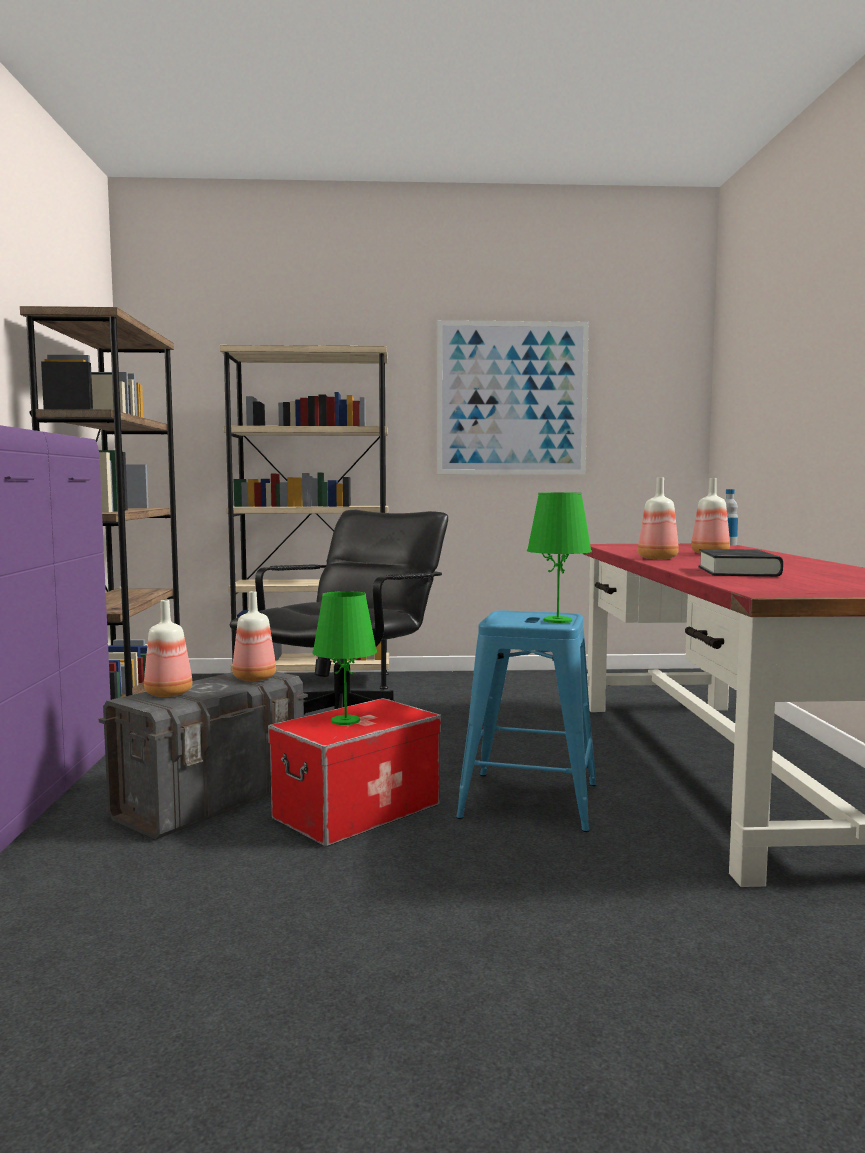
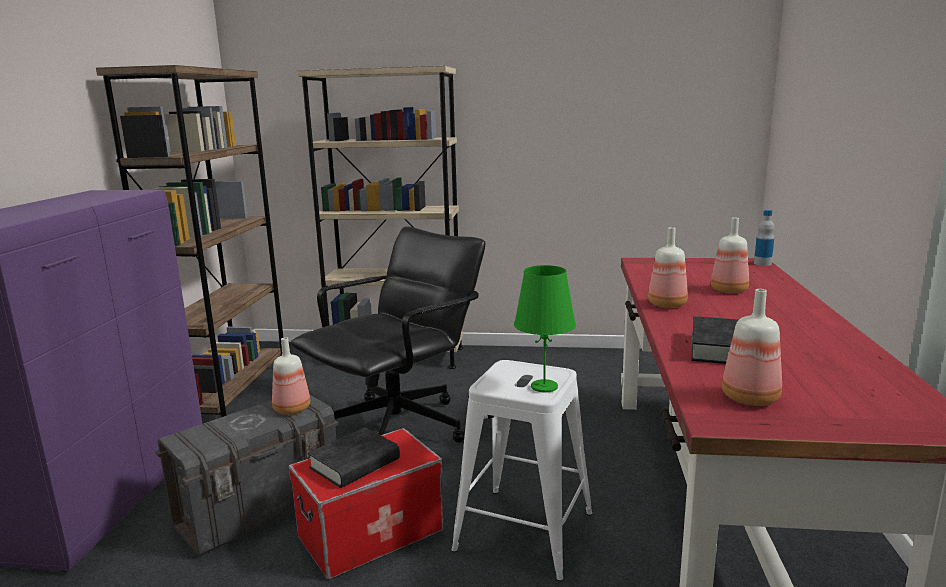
camera: 10 degrees right, 10 degrees up
(169, 693) = (212, 430): bottle -> bottle (749, 397)
(345, 721) = (355, 464): green table lamp -> black book
(512, 398) = (573, 103): picture -> none
(530, 801) = (525, 532): blue stool -> white stool

